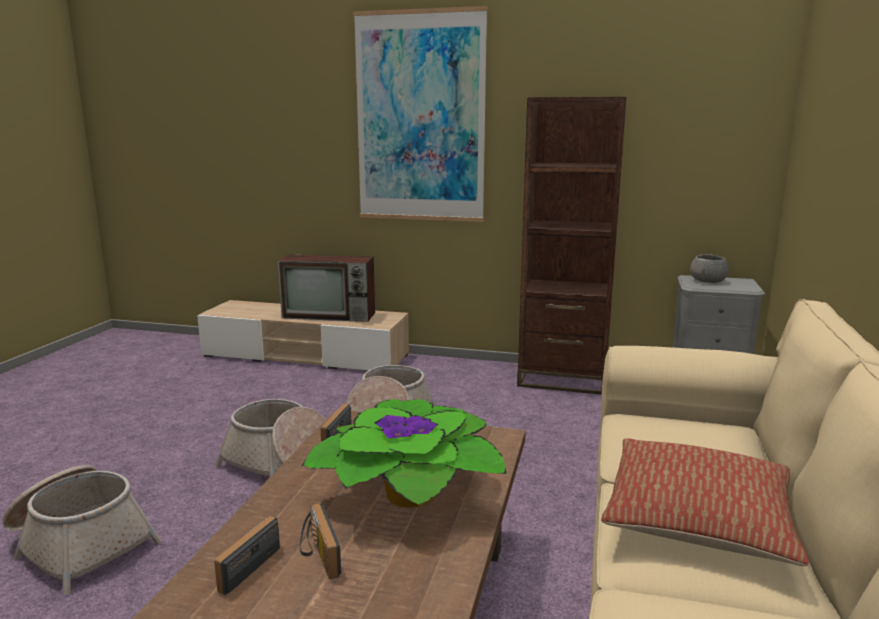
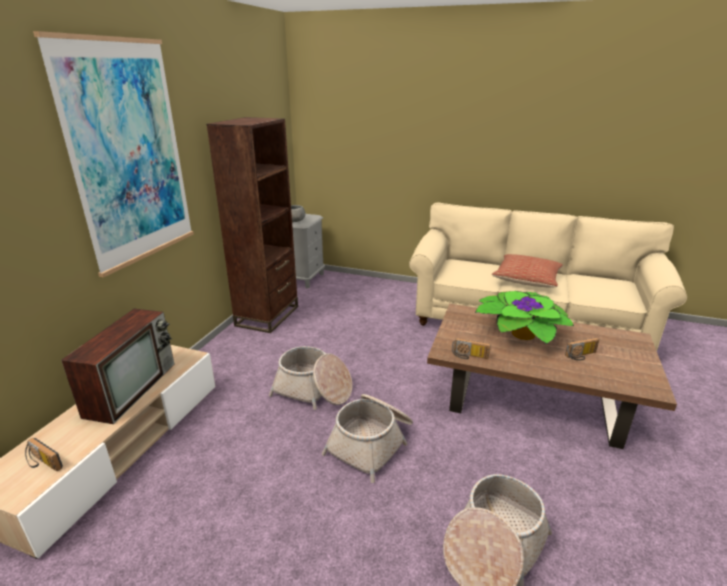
camera: 85 degrees left, 10 degrees up
(245, 565) = (599, 373): radio -> radio (42, 463)

